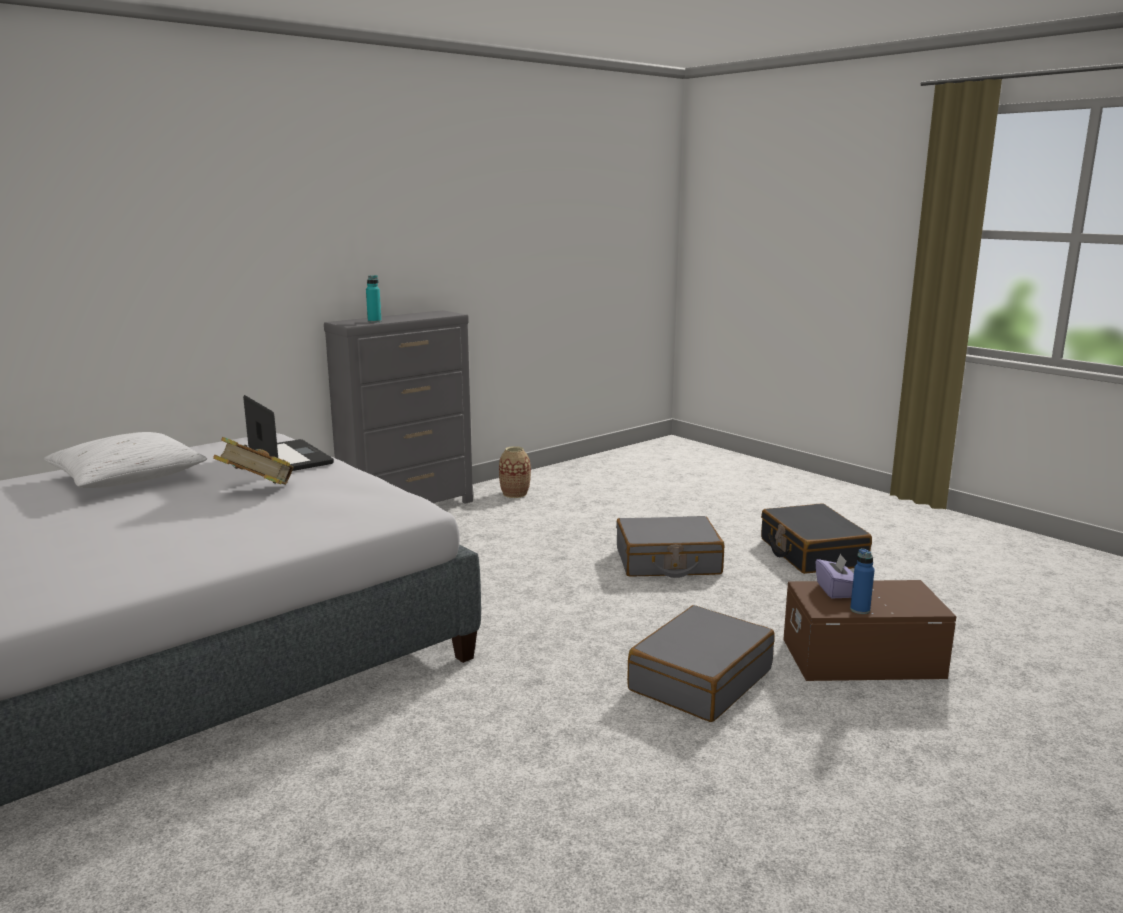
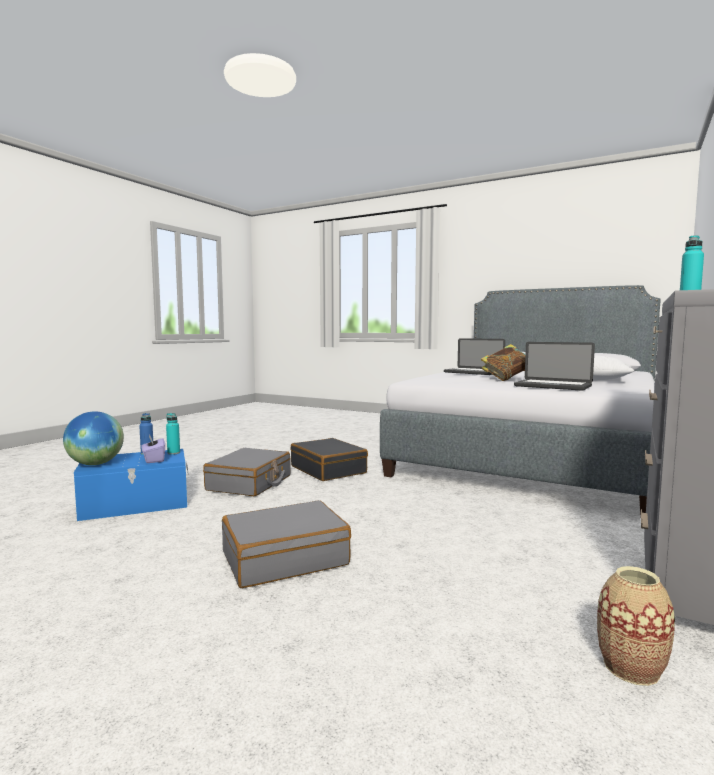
camera: 160 degrees right, 10 degrees down
(197, 534) = (473, 372): none -> laptop
(811, 553) = (86, 605): black suitcase -> black suitcase (328, 470)
(817, 604) = (173, 453): none -> turquoise bottle
(860, 657) = (136, 504): brown storage box -> blue storage box
(911, 592) = (95, 464): none -> globe

